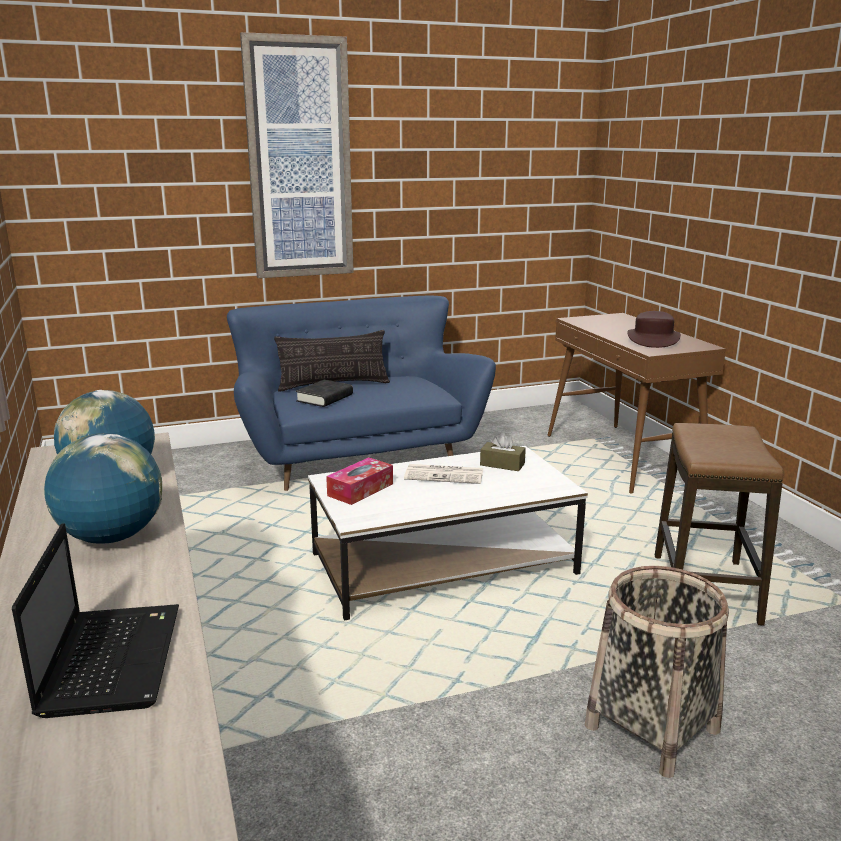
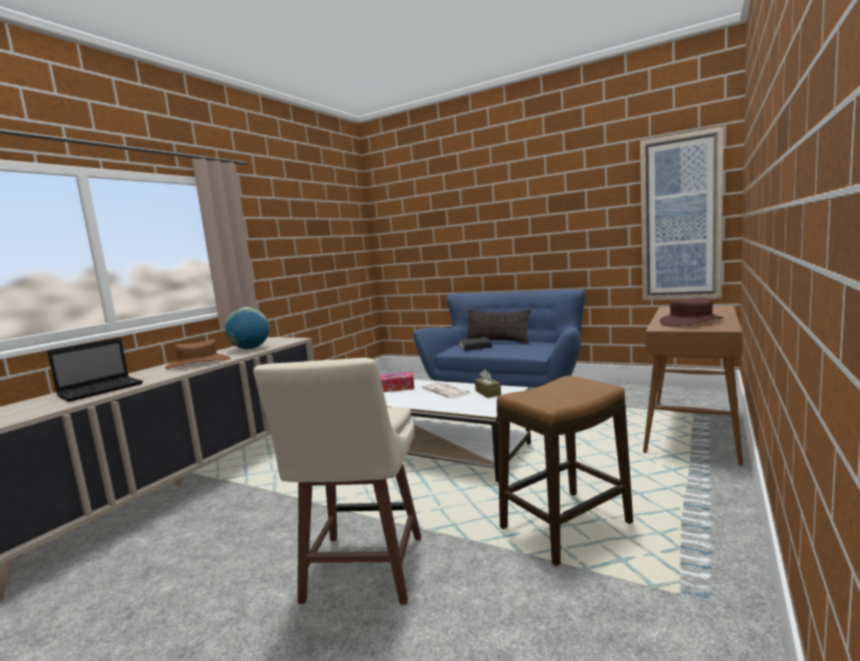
camera: 50 degrees right, 10 degrees down
(112, 537) = (198, 363): globe -> brown hat
(299, 160) = (500, 207): picture -> picture (680, 218)
(651, 728) = (362, 570): basket -> beige stool

